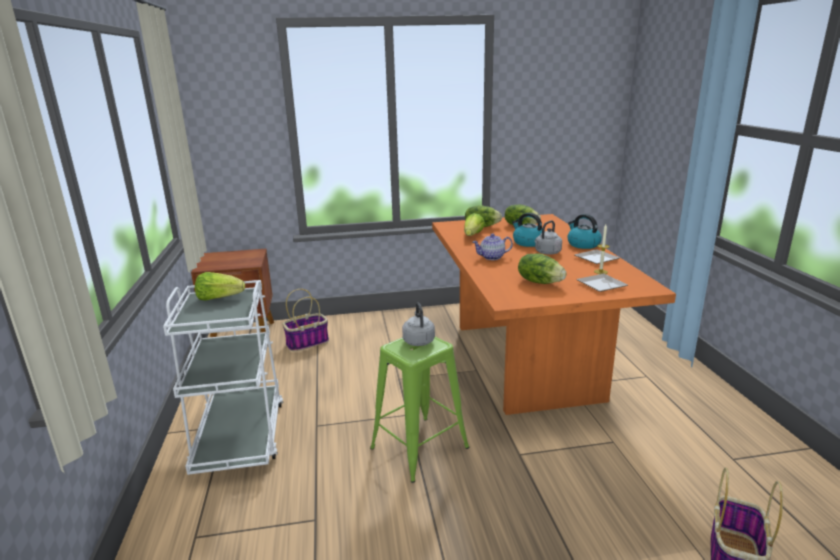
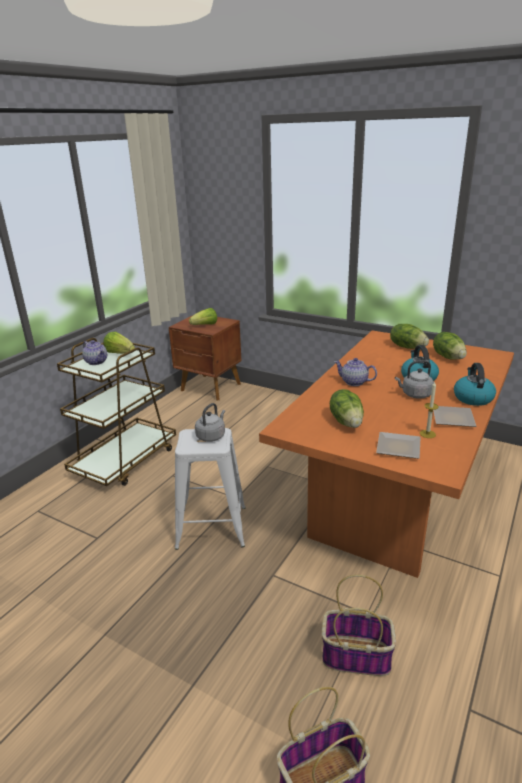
camera: 40 degrees right, 5 degrees up
(204, 313) = (97, 362): none -> teapot
(240, 437) = (125, 461): white cart -> brown cart
(307, 342) = (243, 409): basket -> basket (357, 656)
(418, 448) = (211, 527): green stool -> white stool
(473, 235) = (380, 354): lettuce -> lettuce (205, 325)

